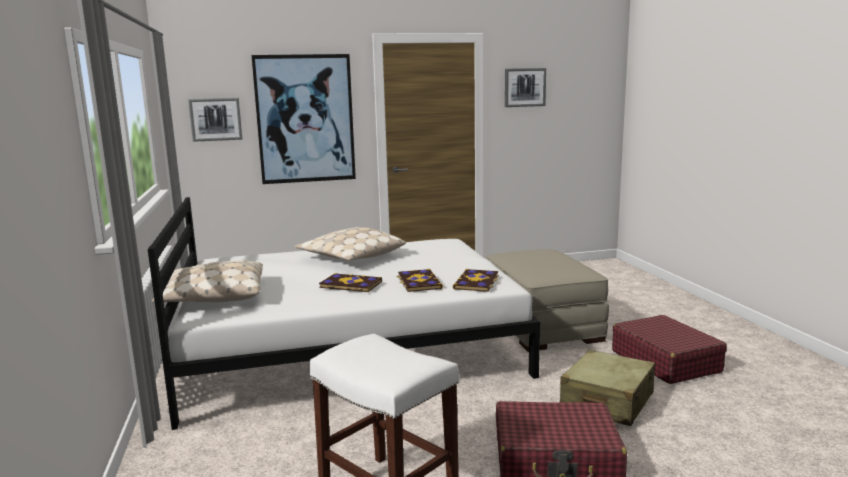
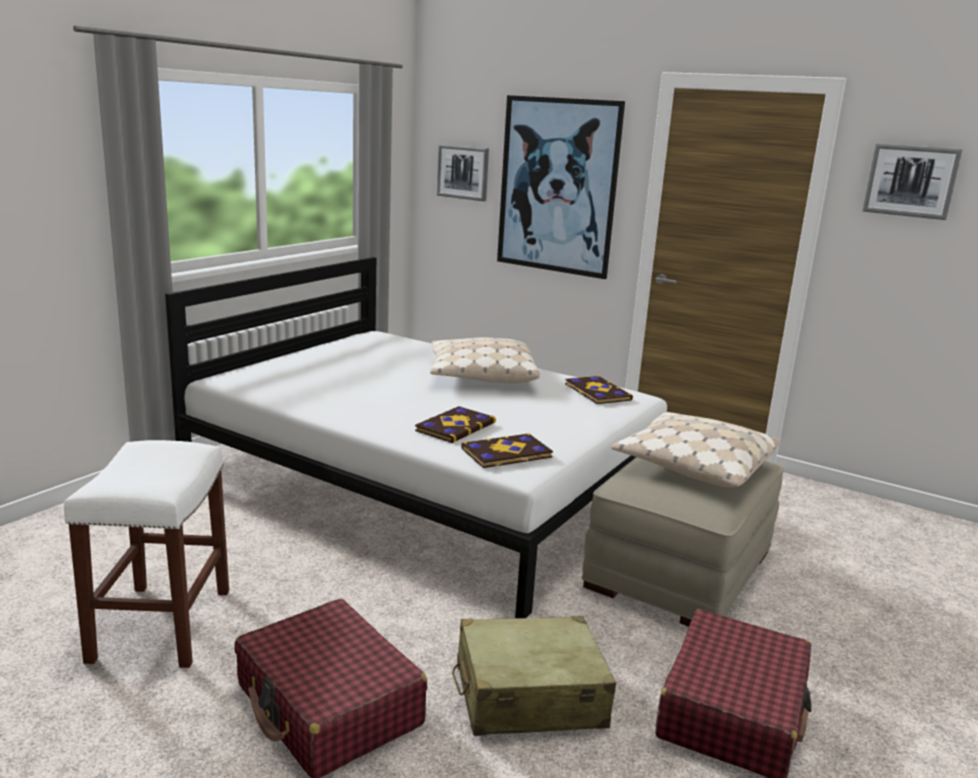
camera: 45 degrees right, 5 degrees up
(213, 297) = (281, 366): beige pillow -> beige pillow (694, 465)
(350, 285) = (393, 401): book -> book (596, 392)

